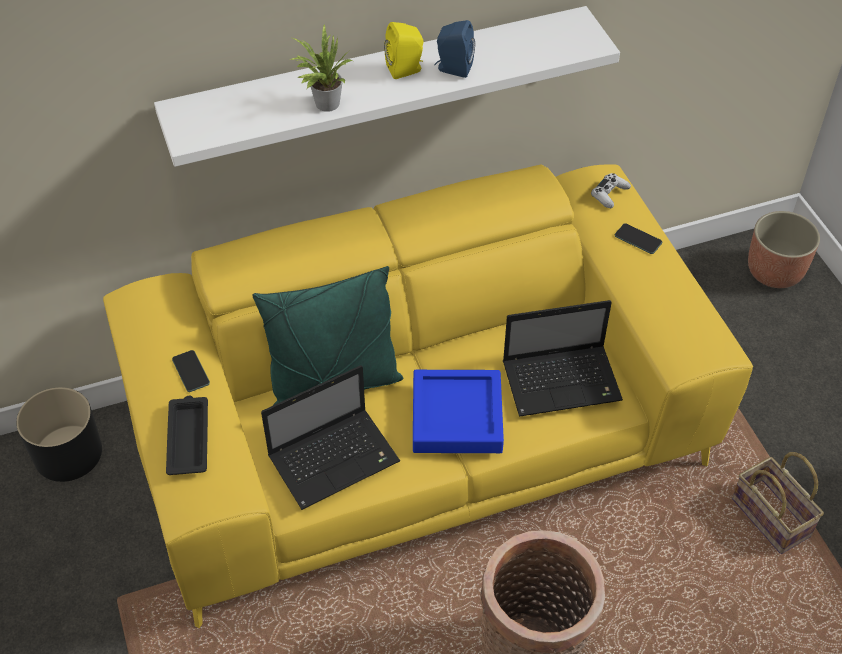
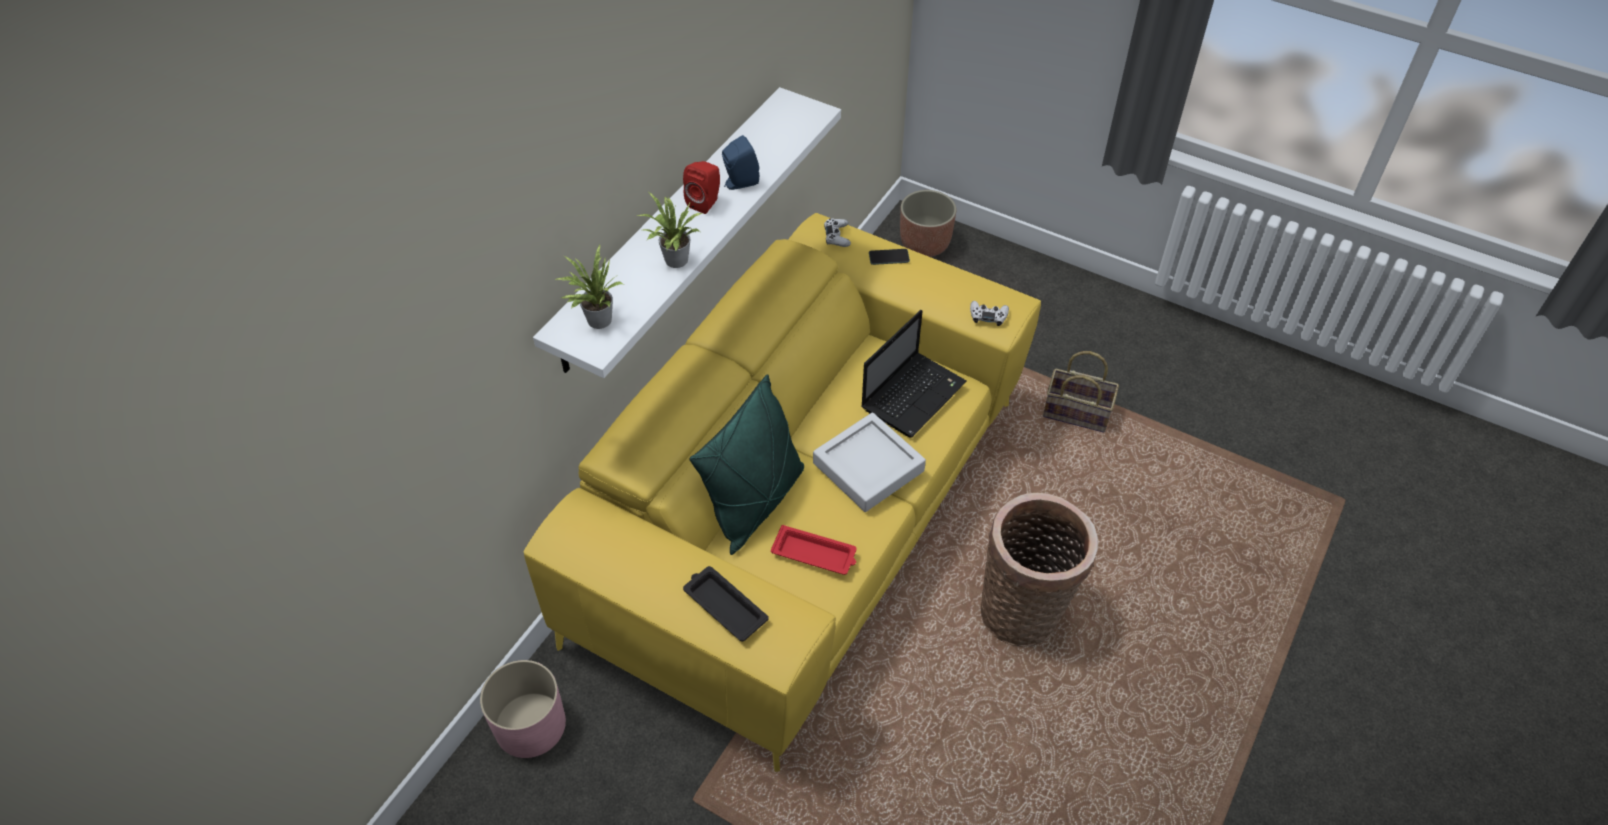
camera: 40 degrees left, 0 degrees up
(68, 453) = (530, 724): black planter -> pink planter
(191, 371) = (670, 557): phone -> none
(212, 116) = (596, 320): none -> potted plant
(336, 458) = (815, 554): laptop -> red tray
(406, 70) = (705, 202): yellow speaker -> red speaker
(457, 417) = (868, 467): blue tray -> grey tray
(676, 346) = (988, 316): none -> white game controller

